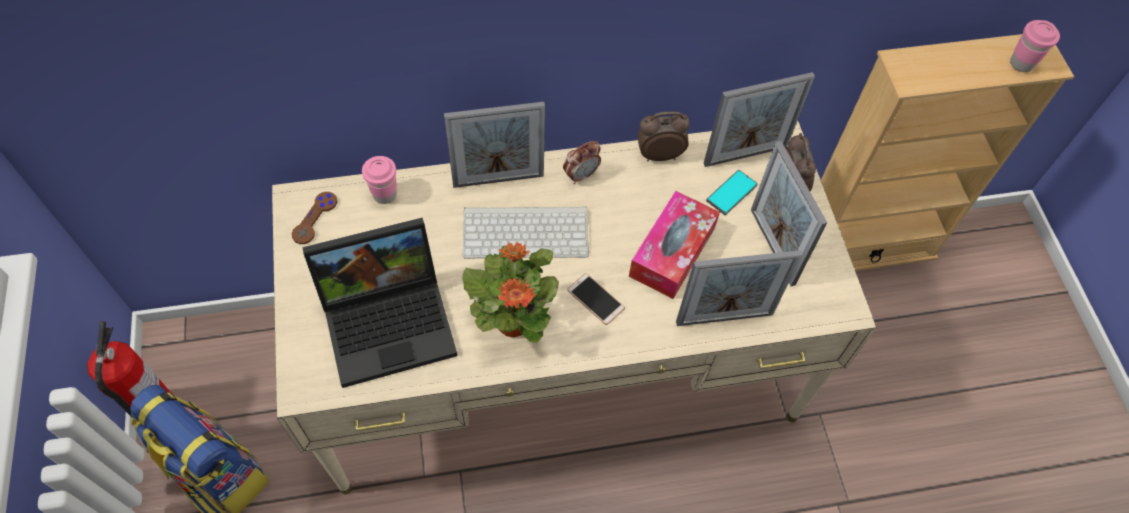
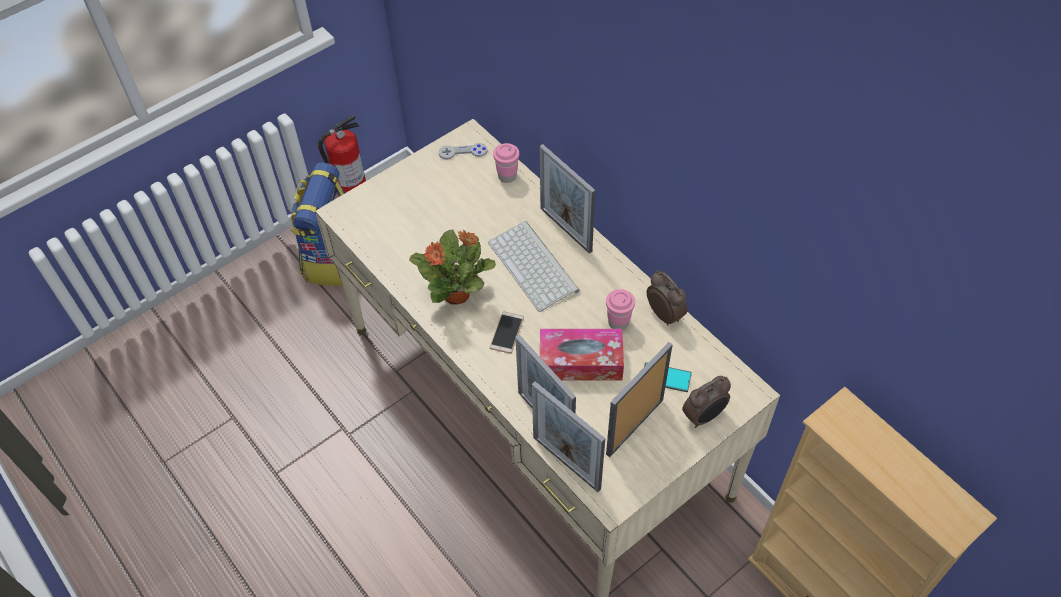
camera: 65 degrees right, 5 degrees down
(315, 218) = (463, 152): brown game controller -> grey game controller
(391, 320) = (415, 229): laptop -> none
(581, 175) = (607, 275): alarm clock -> none
(745, 155) = (711, 372): picture frame -> picture frame (566, 463)
(1021, 63) = (929, 505): pink cup -> pink cup (618, 322)

